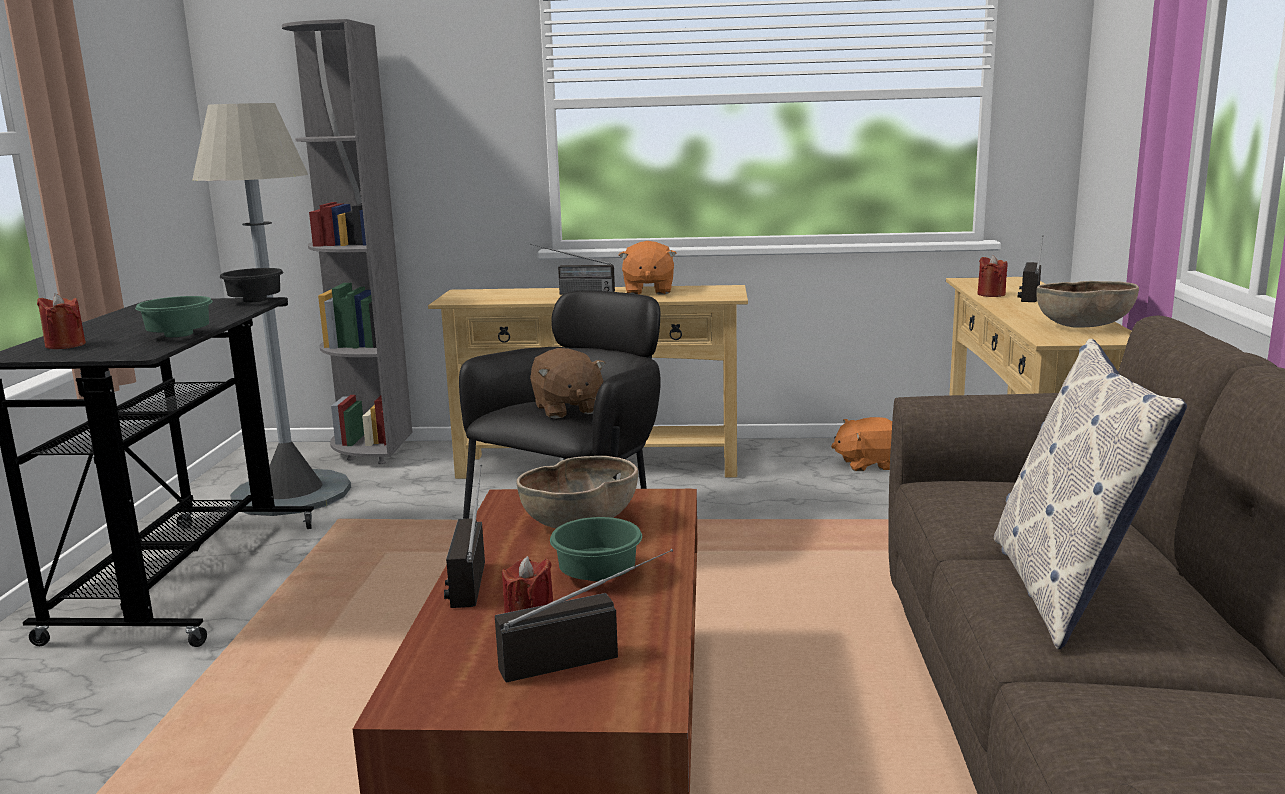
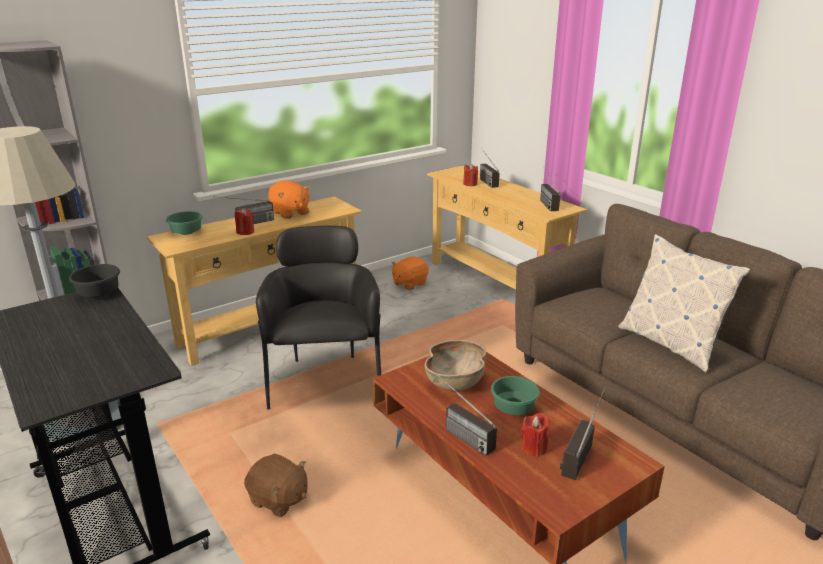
camera: 40 degrees left, 10 degrees up
(65, 345) = (63, 383): red candle -> red candle (245, 232)
(181, 335) = (138, 345): green bowl -> green bowl (187, 232)
(566, 409) = (330, 309): brown plush toy -> brown plush toy (278, 500)
(1083, 327) = (545, 202): brown bowl -> radio

